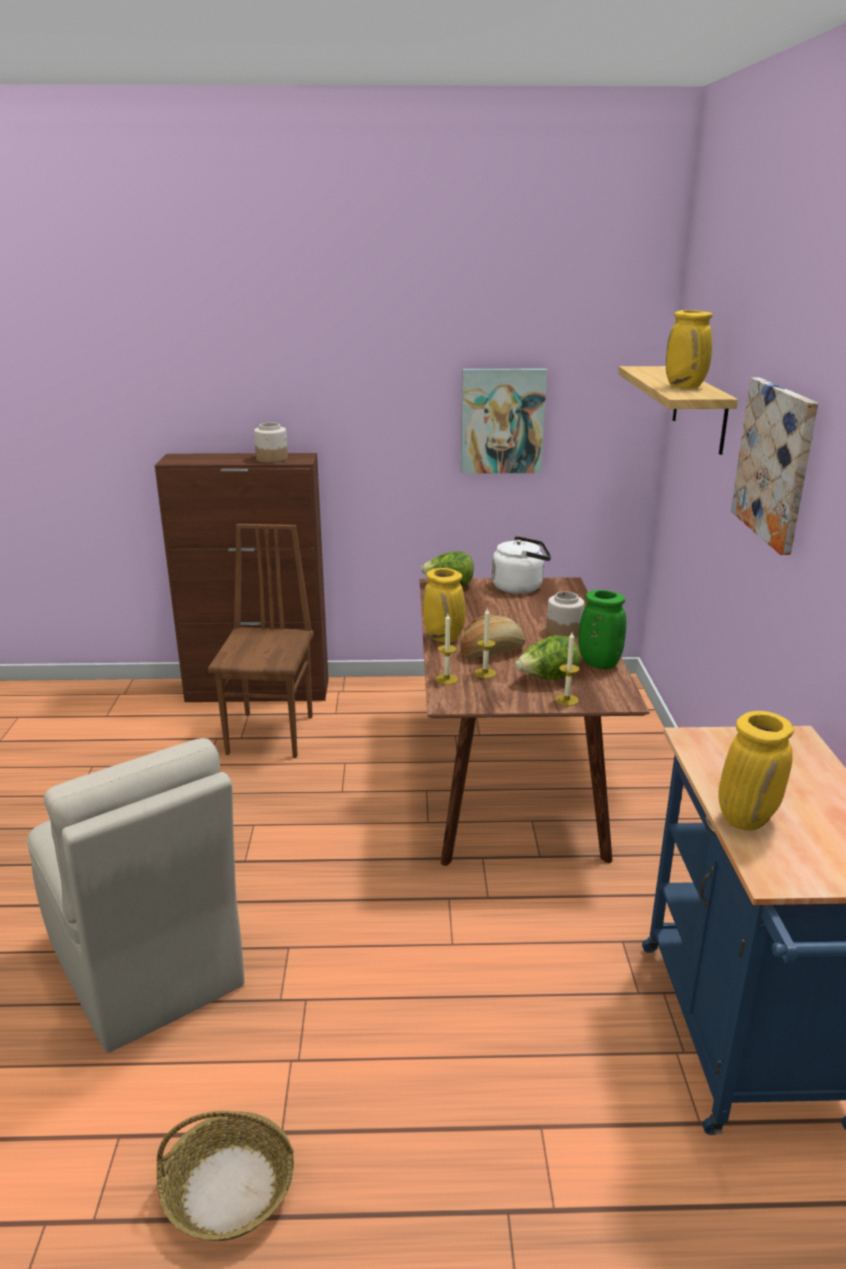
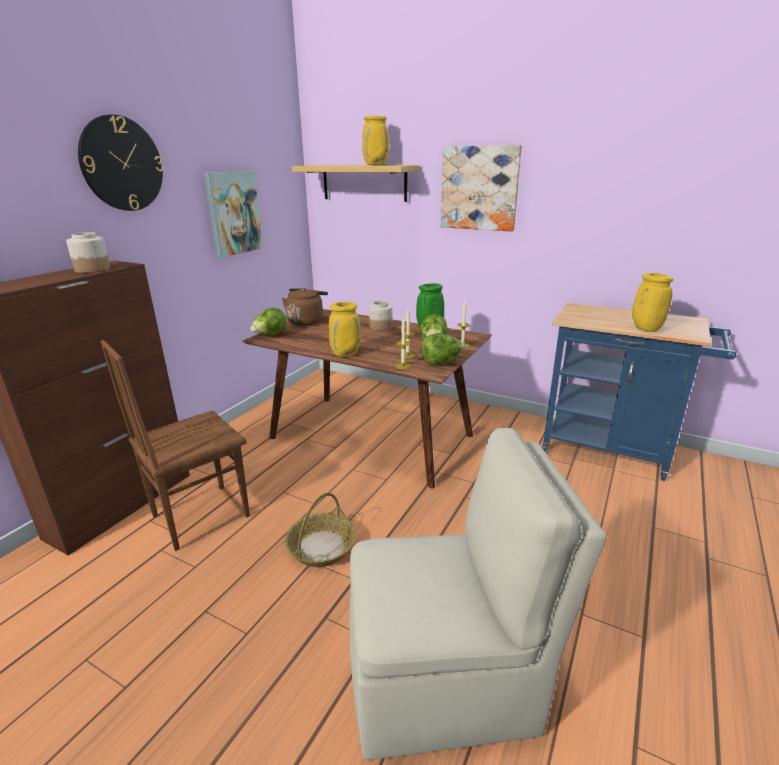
camera: 60 degrees left, 0 degrees up
(228, 1189) = (691, 681): basket -> basket (321, 547)
(272, 734) = (199, 515): brown chair -> brown chair turned 75 degrees counterclockwise
(352, 356) = (122, 164): none -> wall clock
(485, 700) = (442, 363): none -> lettuce
(491, 652) = (382, 347): bread -> none
(520, 587) = (306, 321): white kettle -> brown kettle

